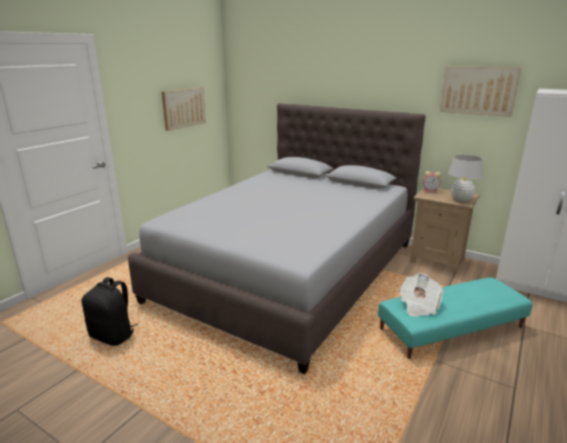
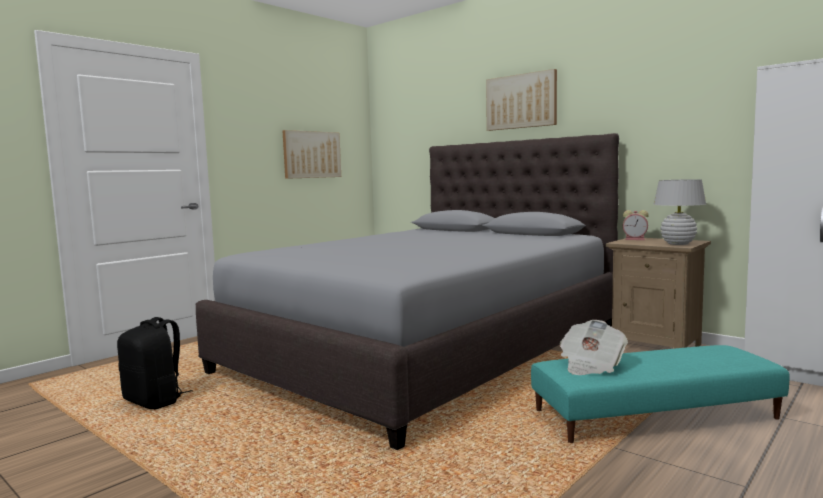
camera: 10 degrees right, 15 degrees down
(478, 90) = (688, 92): picture -> picture (521, 101)

